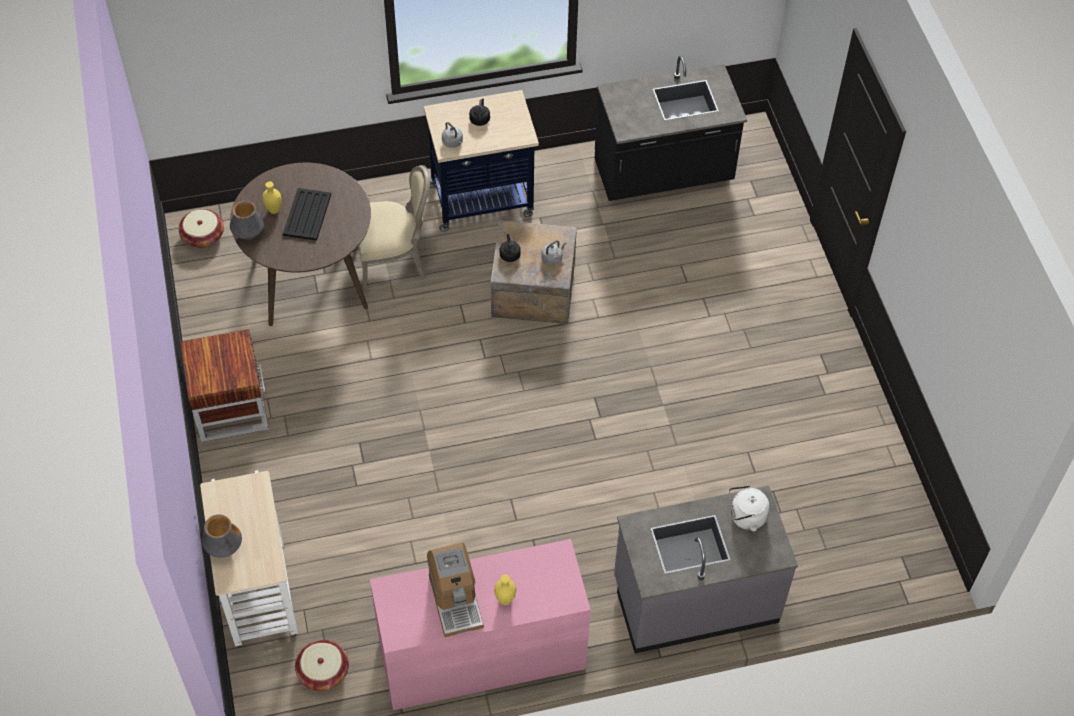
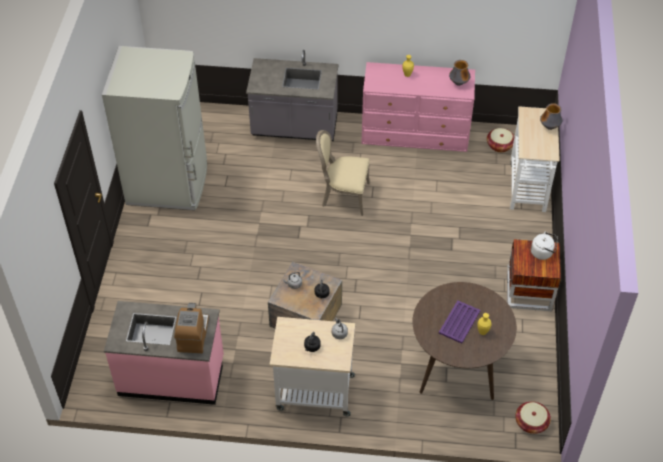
camera: 160 degrees left, 5 degrees down
(249, 235) = (504, 318): vase -> vase (458, 83)
(307, 215) = (459, 322): black tray -> purple tray
(394, 261) = (394, 363): beige chair -> beige chair (343, 196)
(455, 600) = (432, 80): coffee machine -> coffee machine (193, 335)
(481, 200) = (314, 393): blue cart -> white cart
(663, 174) = (171, 376): black counter -> pink counter
(745, 517) = (267, 82): white kettle -> white kettle (543, 252)
(836, 432) = (168, 183): none -> white fridge

